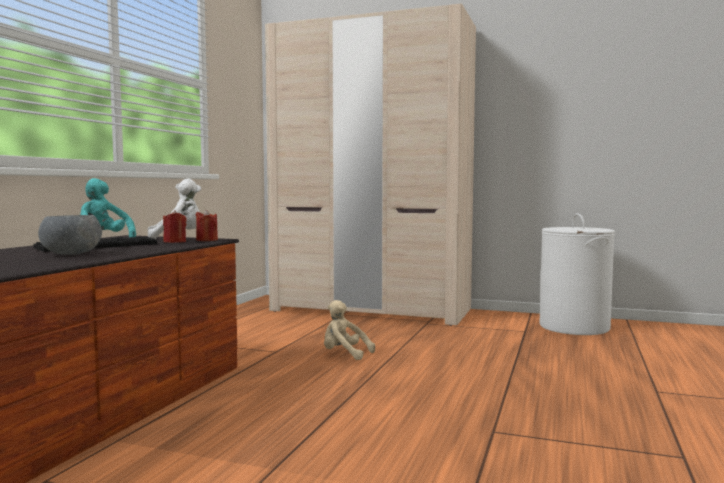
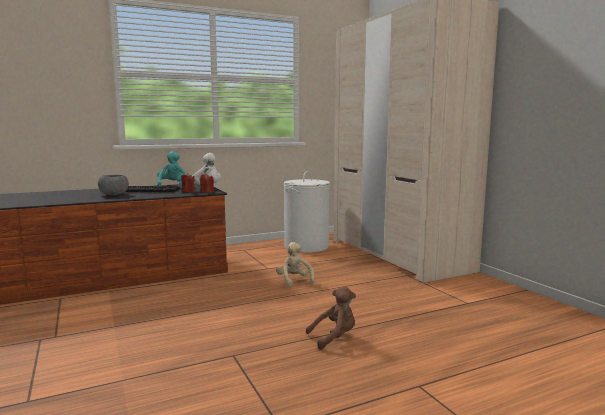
camera: 45 degrees right, 5 degrees up
(520, 385) = (334, 338): none -> brown plush toy
(574, 327) = (529, 313): white laundry basket -> white laundry basket (306, 246)

